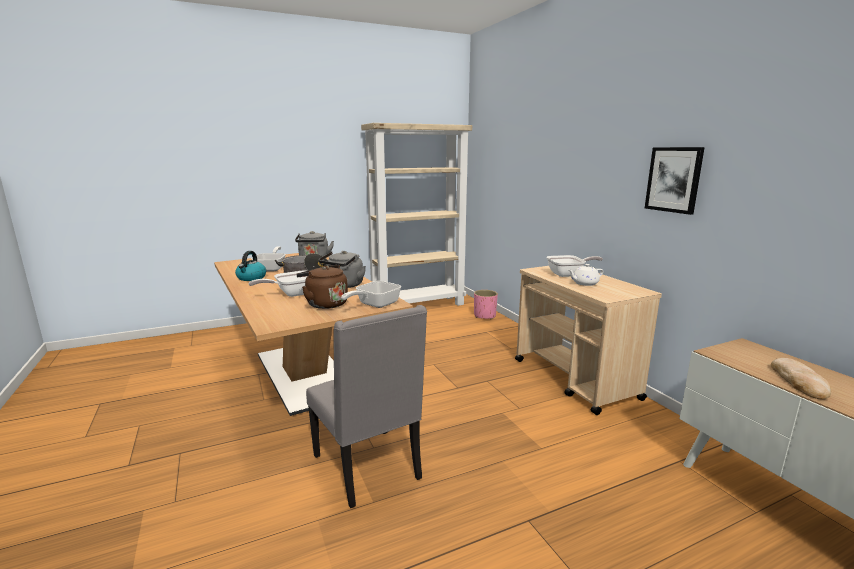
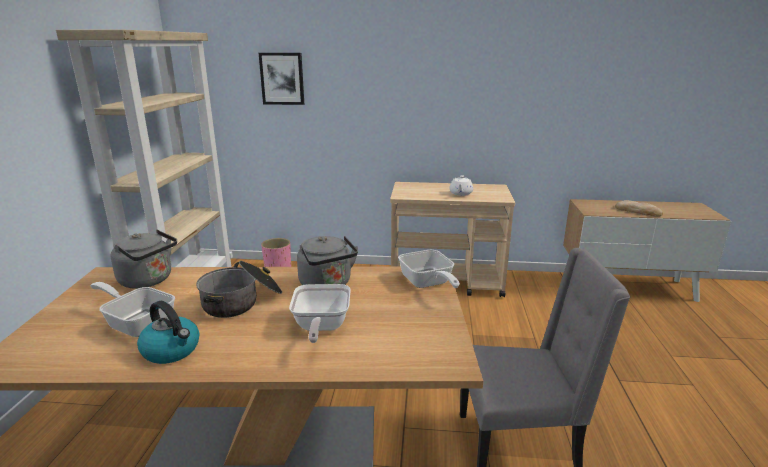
camera: 60 degrees left, 5 degrees up
(325, 304) = (394, 311): brown kettle -> none
(568, 274) = (430, 190): frying pan -> none
(674, 179) = (503, 92): picture -> picture (282, 78)

